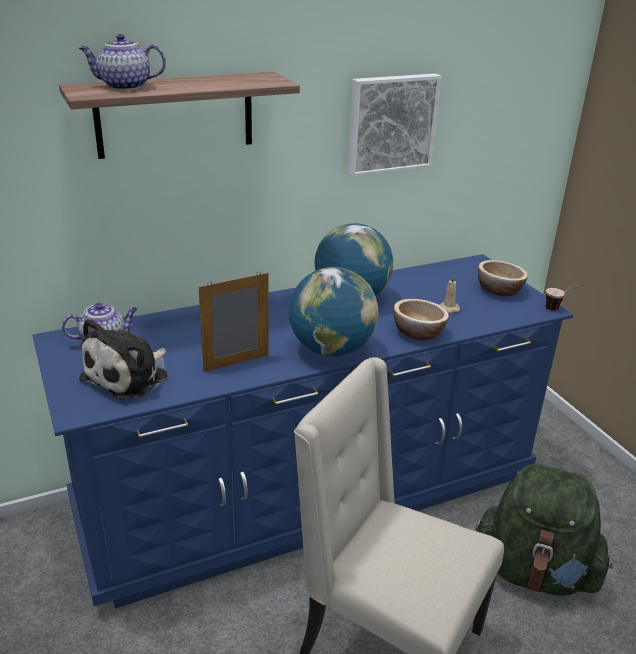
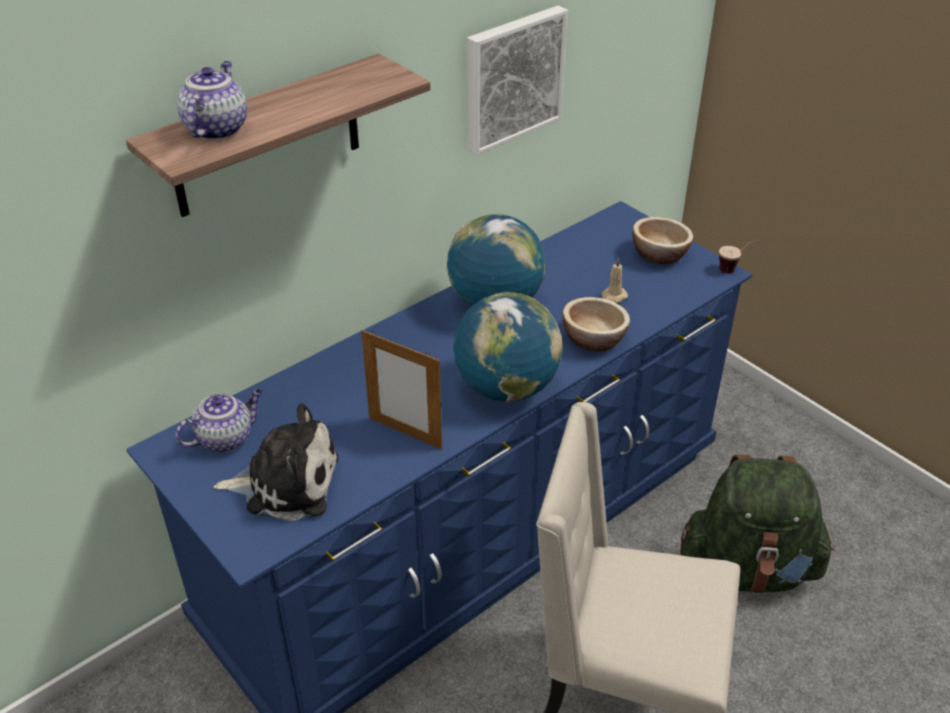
camera: 15 degrees left, 10 degrees up
(124, 86) = (216, 129): teapot -> teapot turned 120 degrees clockwise
(129, 376) = (286, 483): plush toy -> plush toy turned 105 degrees counterclockwise
(236, 363) = (405, 433): picture frame -> picture frame turned 105 degrees counterclockwise

